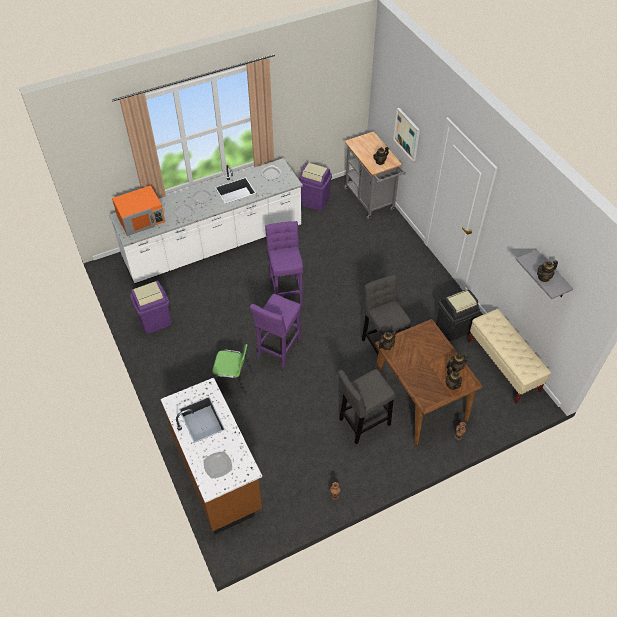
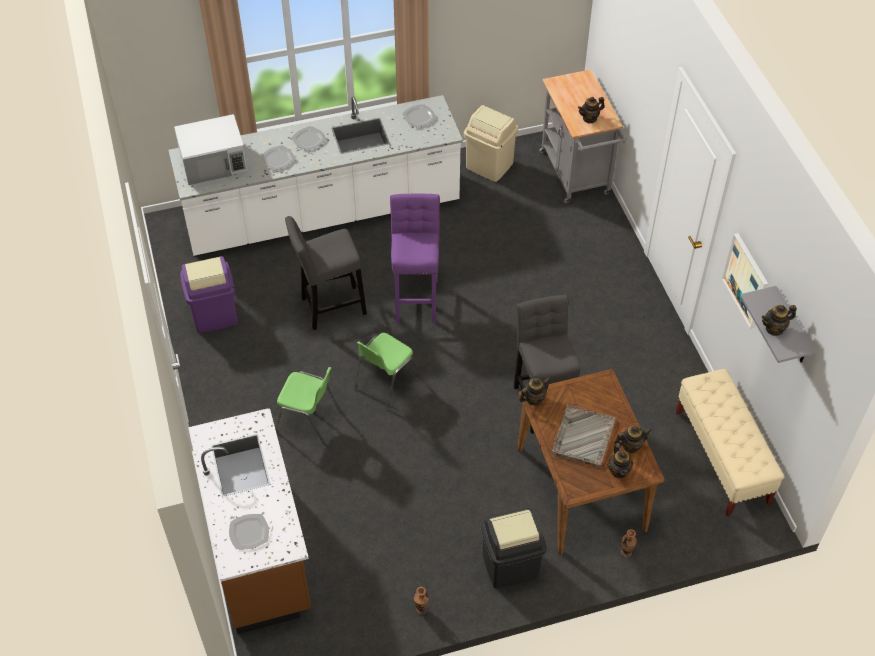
camera: 10 degrees right, 0 degrees up
(141, 218) = (214, 162): orange microwave -> white microwave
(278, 349) = (386, 383): purple stool -> green chair
(314, 201) = (489, 165): purple trash can -> beige trash can
(362, 423) = (486, 511): grey stool -> grey stool (330, 307)
(407, 134) = (632, 82): picture -> picture (746, 280)
(424, 366) = (583, 437): none -> grey tray
(453, 328) = (658, 390): black trash can -> black trash can (510, 566)

